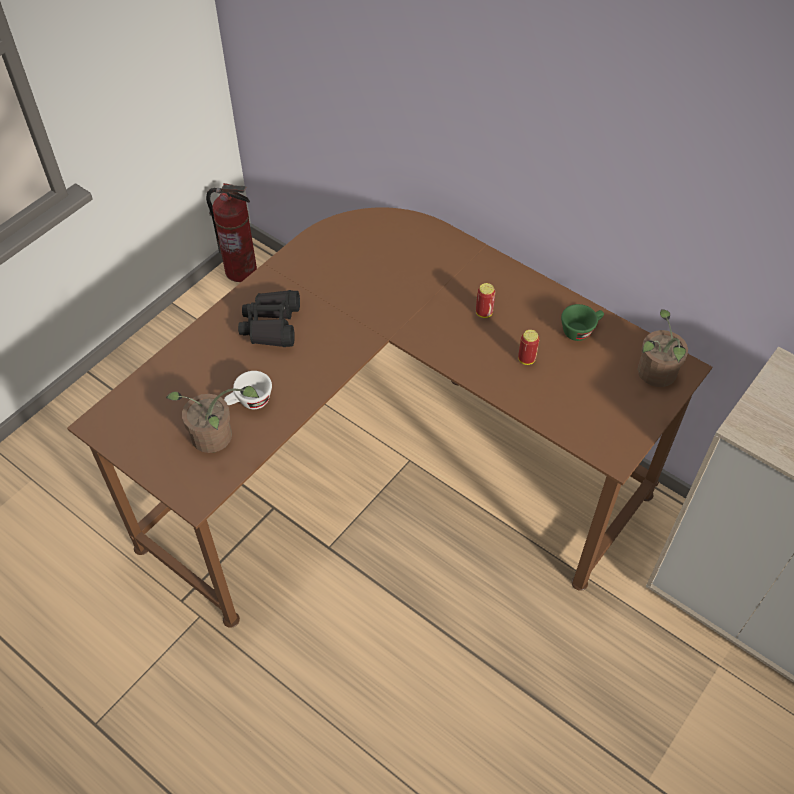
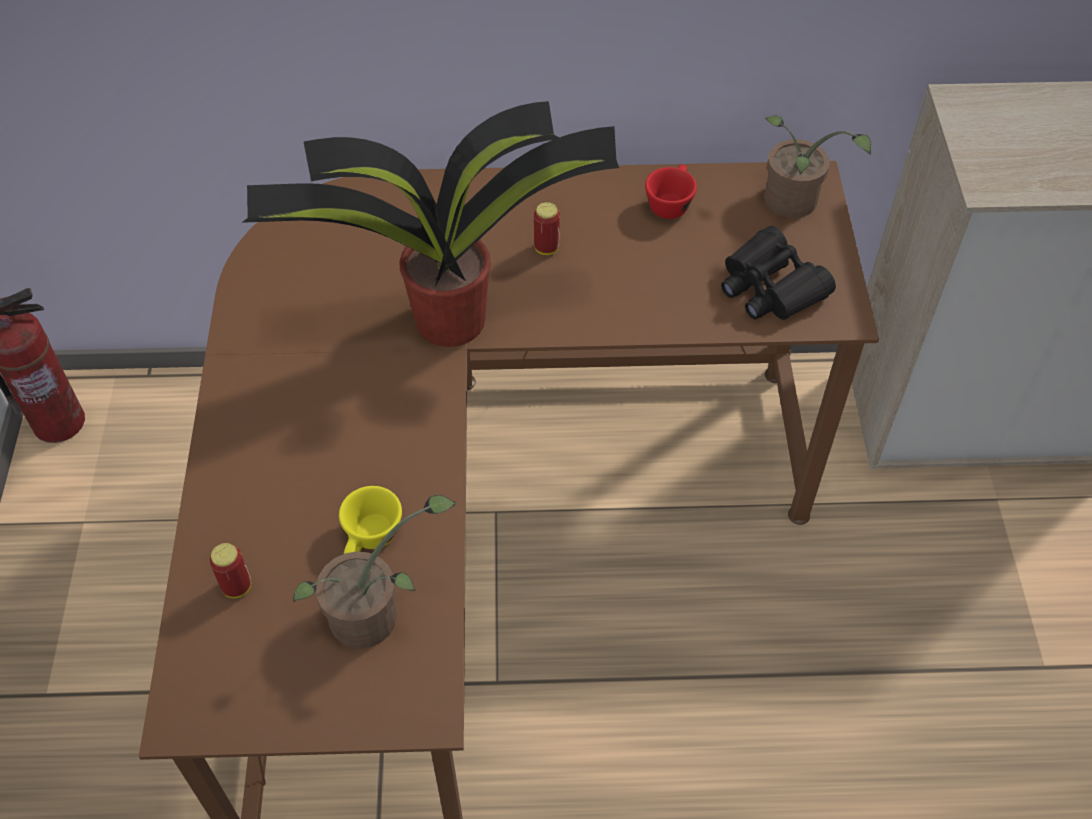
camera: 40 degrees left, 0 degrees up
(250, 402) = (371, 540): white cup -> yellow cup
(271, 325) = (298, 425): black binoculars -> black binoculars (770, 287)
(392, 318) = (445, 320): none -> potted plant
(526, 359) = (647, 271): can -> can (237, 586)
(580, 330) = (670, 203): green cup -> red cup

